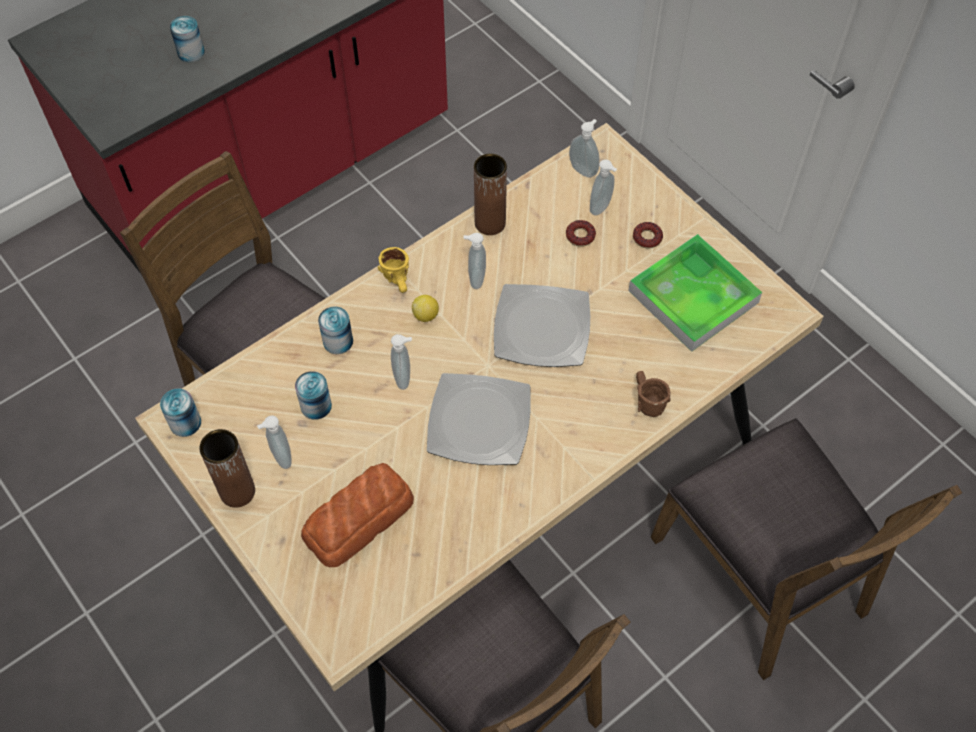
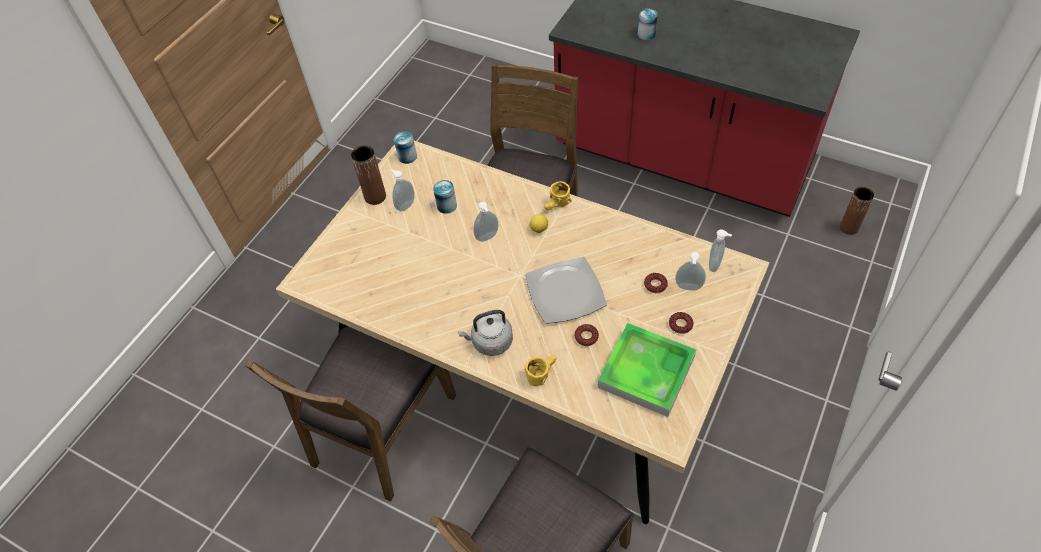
camera: 70 degrees right, 5 degrees down
(338, 341) = (496, 196): can -> none
(360, 518) = (382, 257): bread -> none
(475, 278) = (582, 242): soap dispenser -> none
(478, 422) = (475, 287): plate -> none
(490, 223) = (632, 232): brown vase -> brown vase (849, 227)
(574, 437) = (490, 342): none -> grey kettle
(617, 333) = (586, 337): none -> donut
(645, 400) = (541, 373): brown mug -> yellow mug

